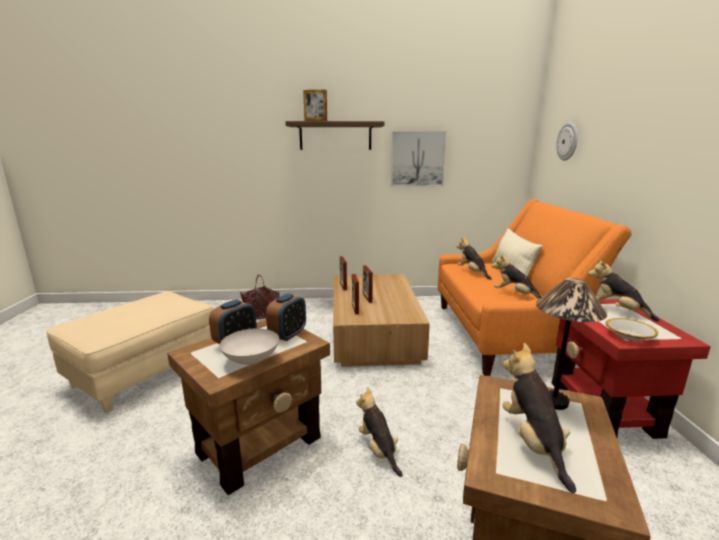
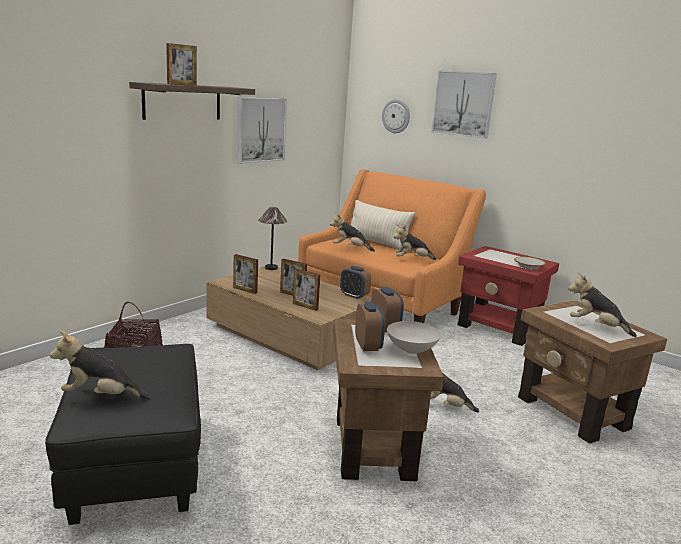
camera: 50 degrees left, 0 degrees up
(145, 373) = (135, 466): beige ottoman -> black ottoman
(413, 312) = (354, 295): none -> alarm clock
(553, 401) = (569, 308): table lamp -> table lamp (271, 268)
(617, 310) = (497, 254): plush toy -> plush toy (101, 396)
(625, 117) = (463, 104): none -> picture

